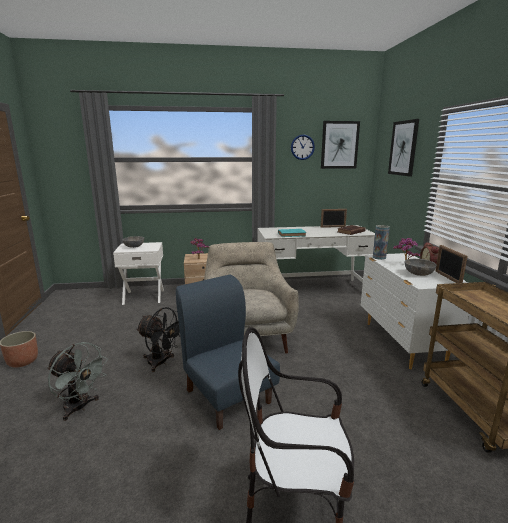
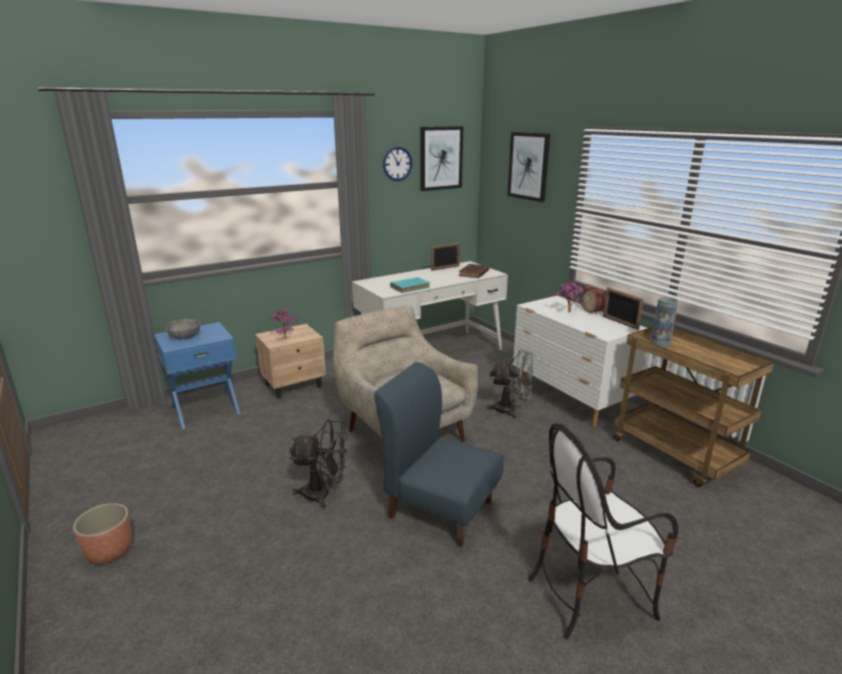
camera: 25 degrees left, 5 degrees up
(80, 407) = (271, 580): grey fan -> grey fan (511, 410)
(144, 296) = (205, 409): white nightstand -> blue nightstand
(379, 257) = (535, 306): vase -> vase (660, 342)
(418, 274) = (591, 322): grey bowl -> none

